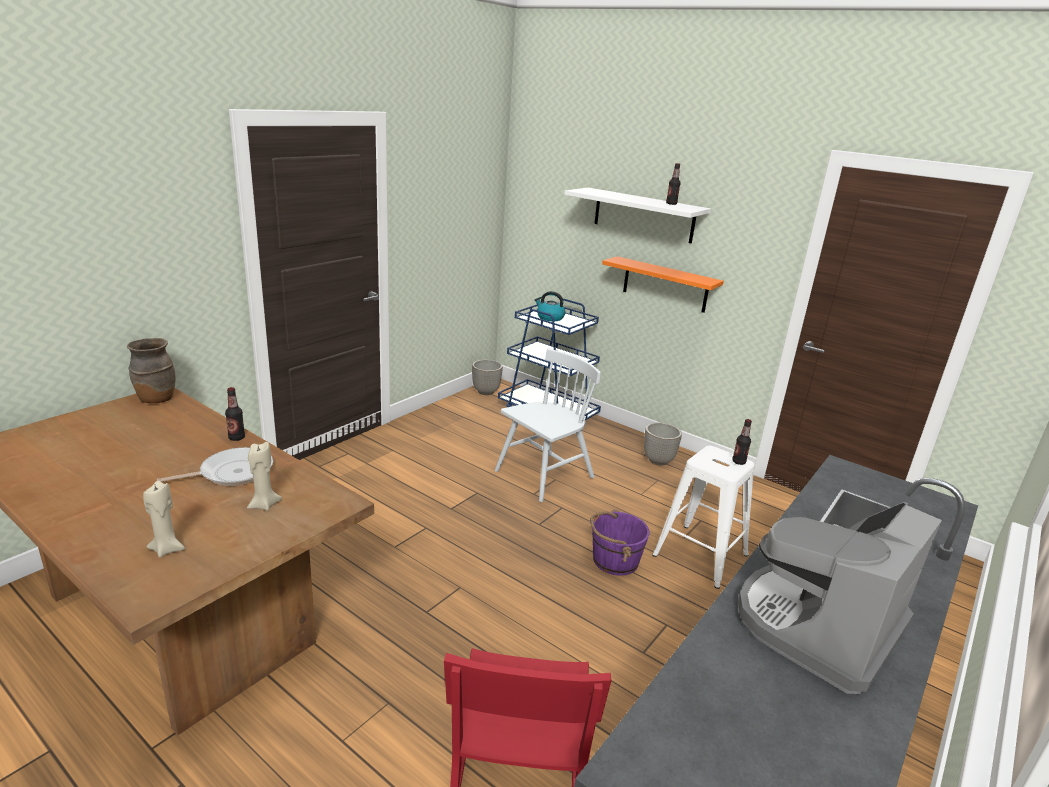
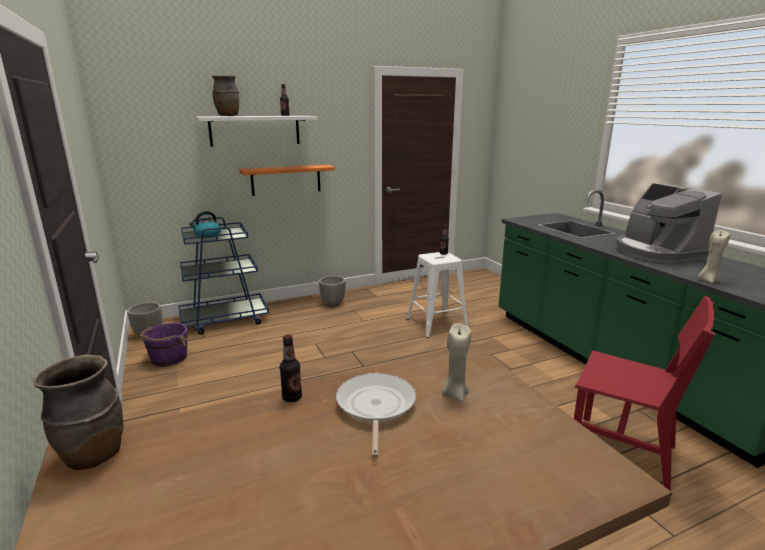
camera: 60 degrees left, 5 degrees down
(167, 549) = (522, 460): beige candle -> beige candle (708, 280)
(544, 475) = (305, 346): white chair -> none
(602, 193) = (228, 116): none -> brown vase
(614, 560) = (423, 351): purple bucket -> purple bucket (168, 358)

